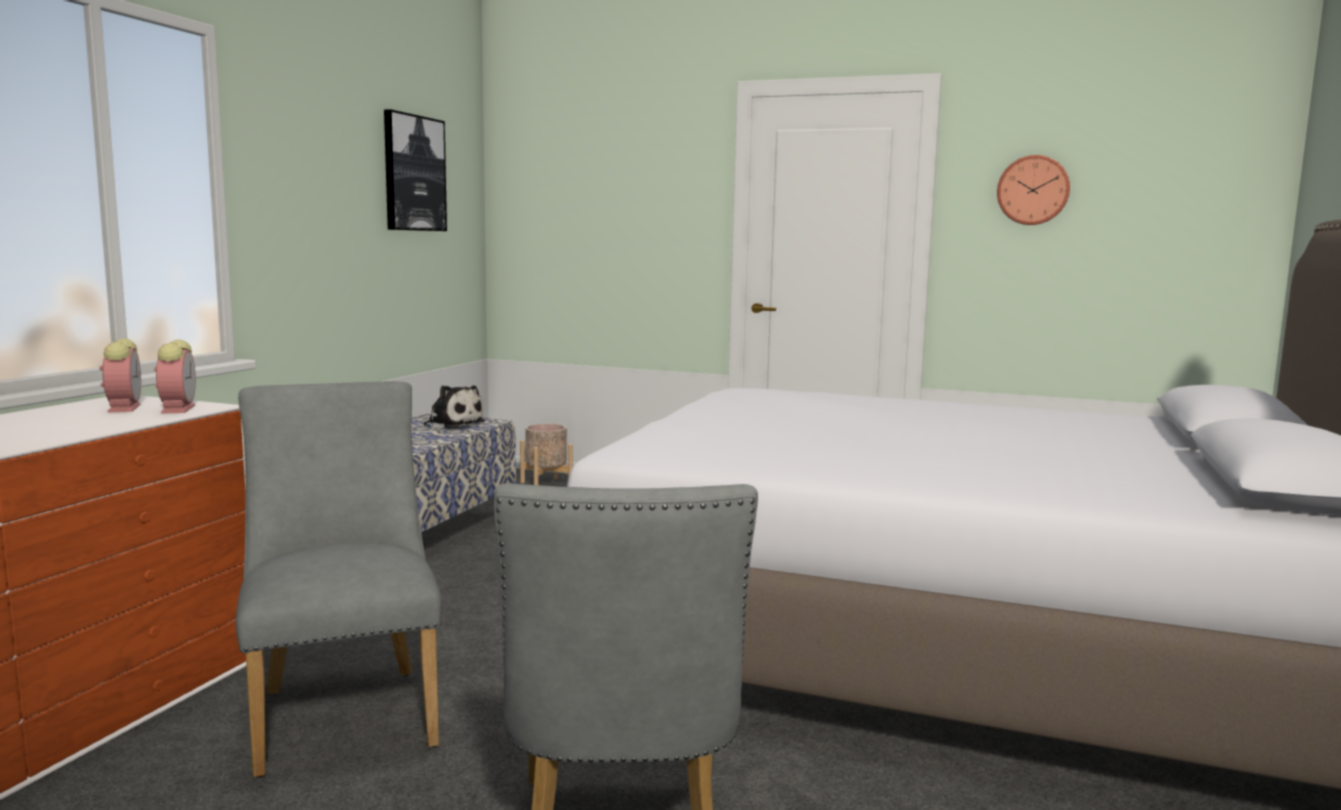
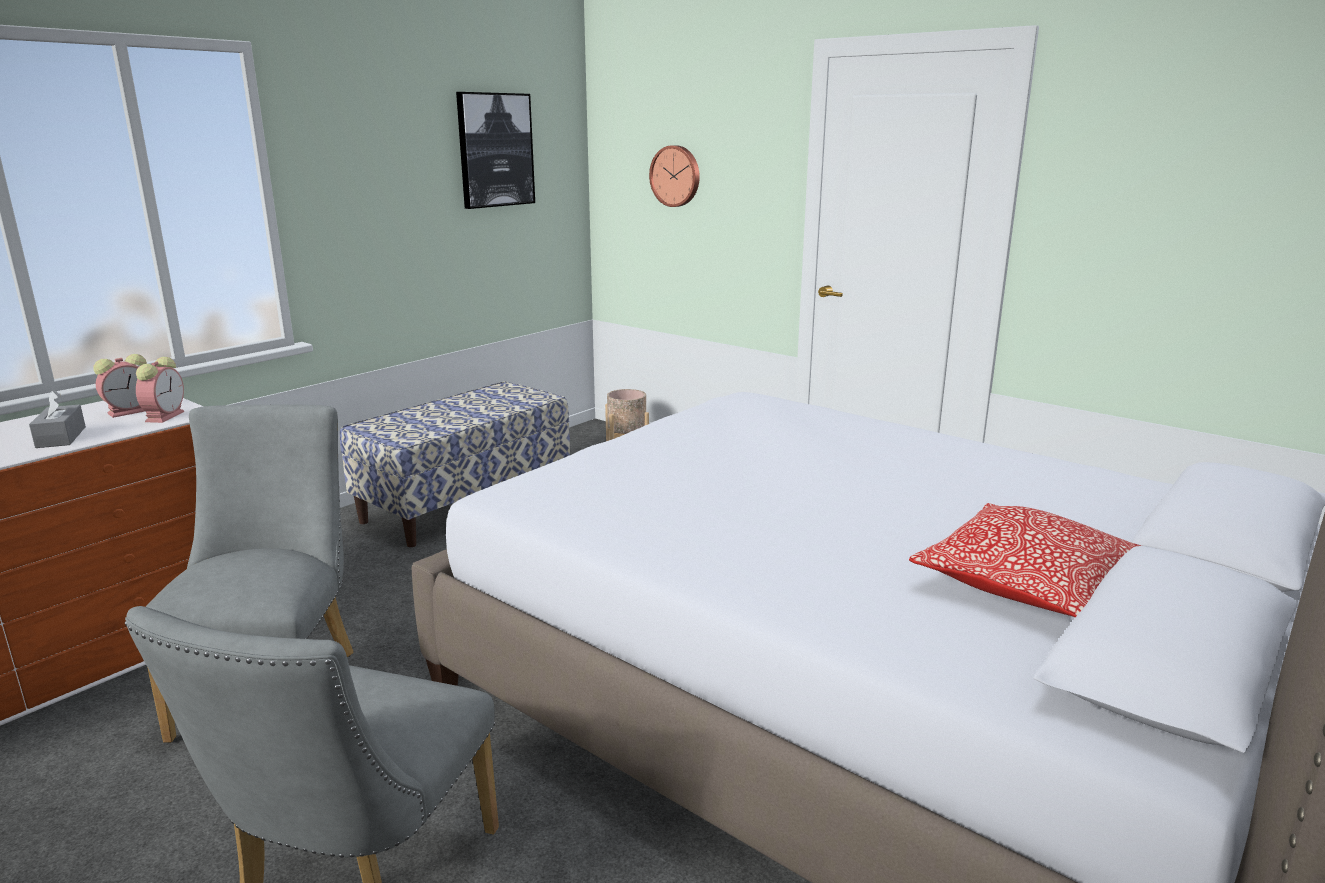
camera: 20 degrees right, 10 degrees up
(72, 426) = (61, 437): none -> grey tissue box
(124, 408) = (131, 411): alarm clock -> alarm clock turned 45 degrees clockwise
(452, 424) = (507, 398): plush toy -> none
(1032, 190) = (1137, 173): wall clock -> wall clock (676, 176)
(1136, 464) = (1028, 584): none -> pillow

